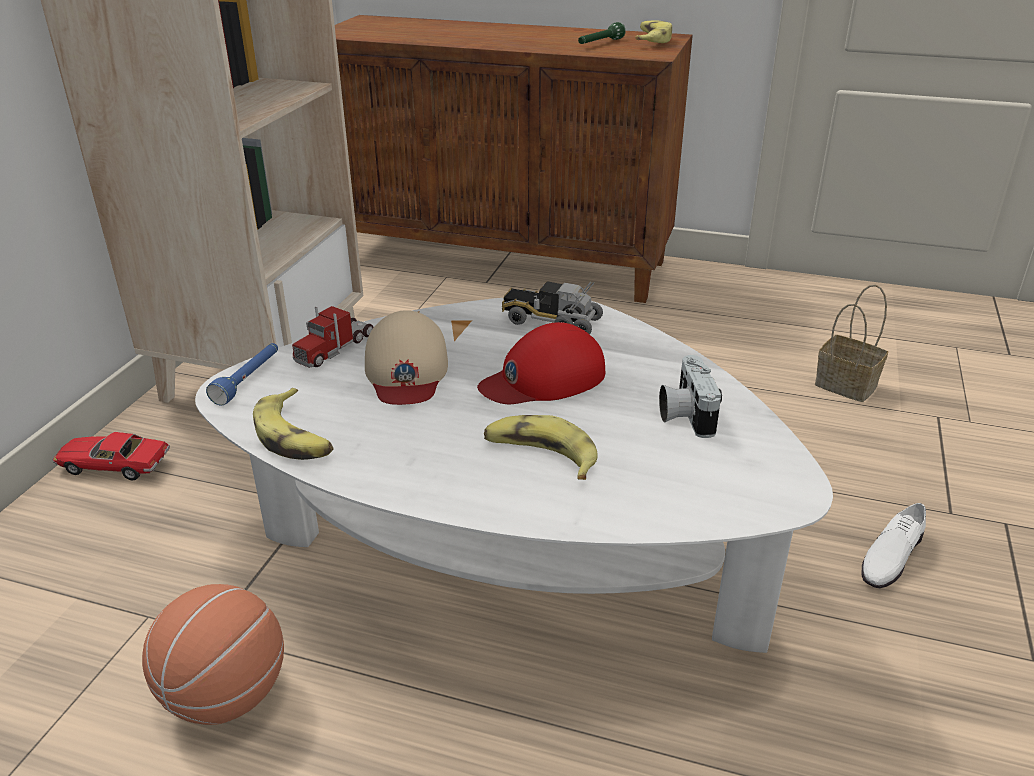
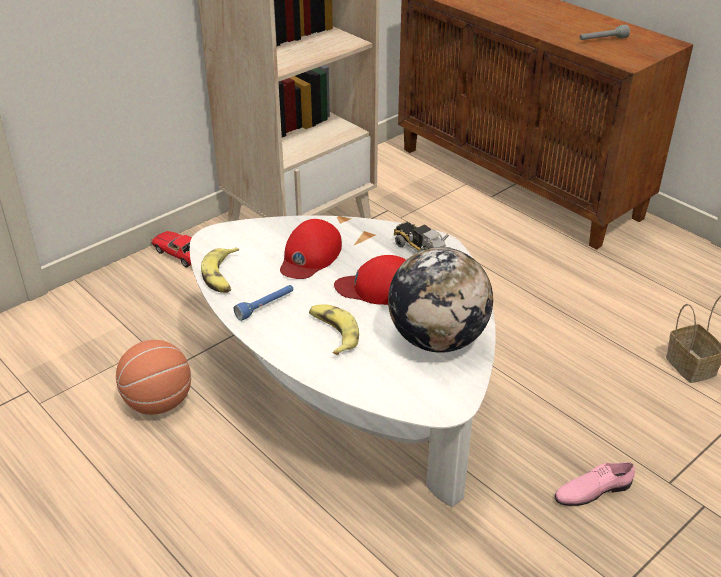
camera: 30 degrees right, 5 degrees up
(248, 380) = (225, 234): blue flashlight -> blue flashlight (265, 306)
(335, 348) = (284, 228): toy truck -> none
(406, 370) = (310, 256): beige cap -> red cap
(600, 43) = (602, 40): green flashlight -> grey flashlight
(650, 40) = (648, 44): banana -> none
(684, 414) = (437, 339): camera -> globe
(890, 556) = (592, 490): white shoe -> pink shoe

